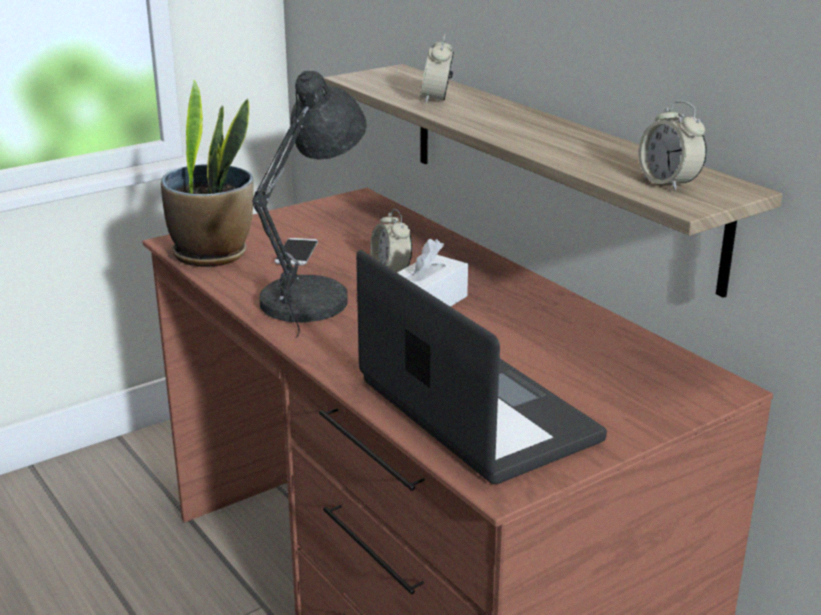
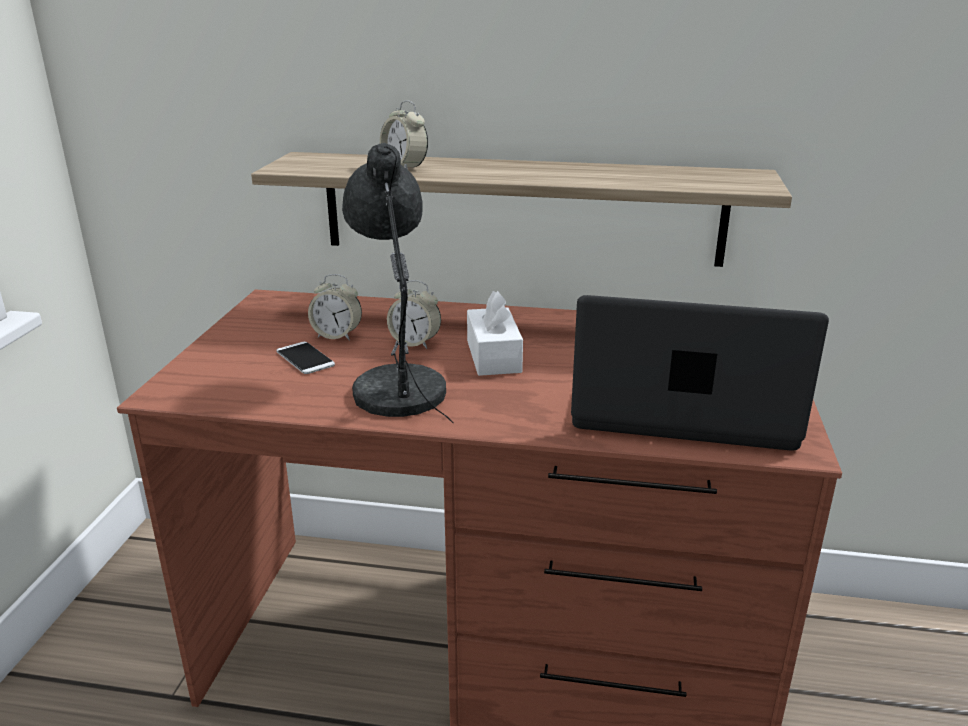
camera: 45 degrees left, 0 degrees up
(212, 254) = (225, 390): potted plant -> none
(668, 183) = (714, 179): alarm clock -> alarm clock (337, 336)

